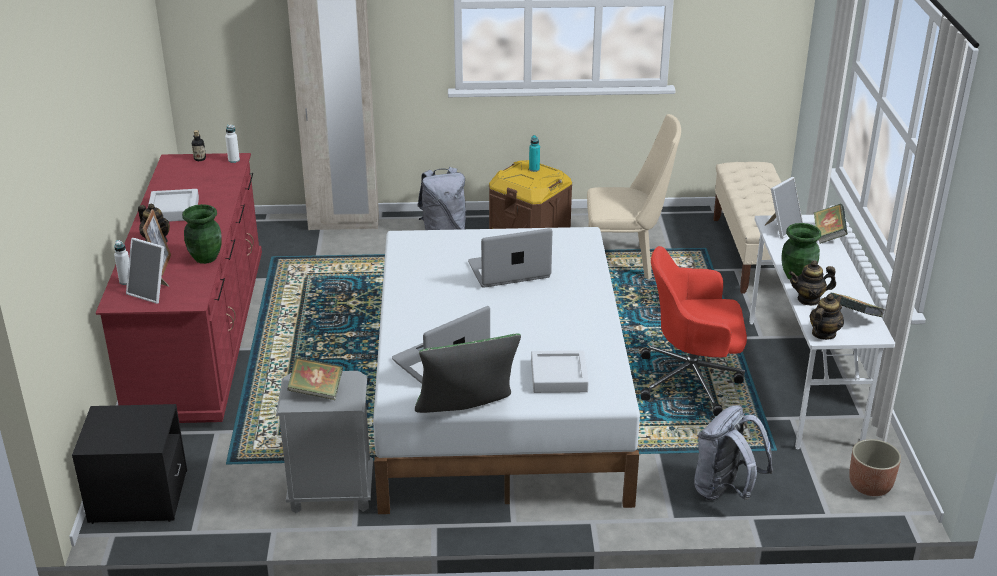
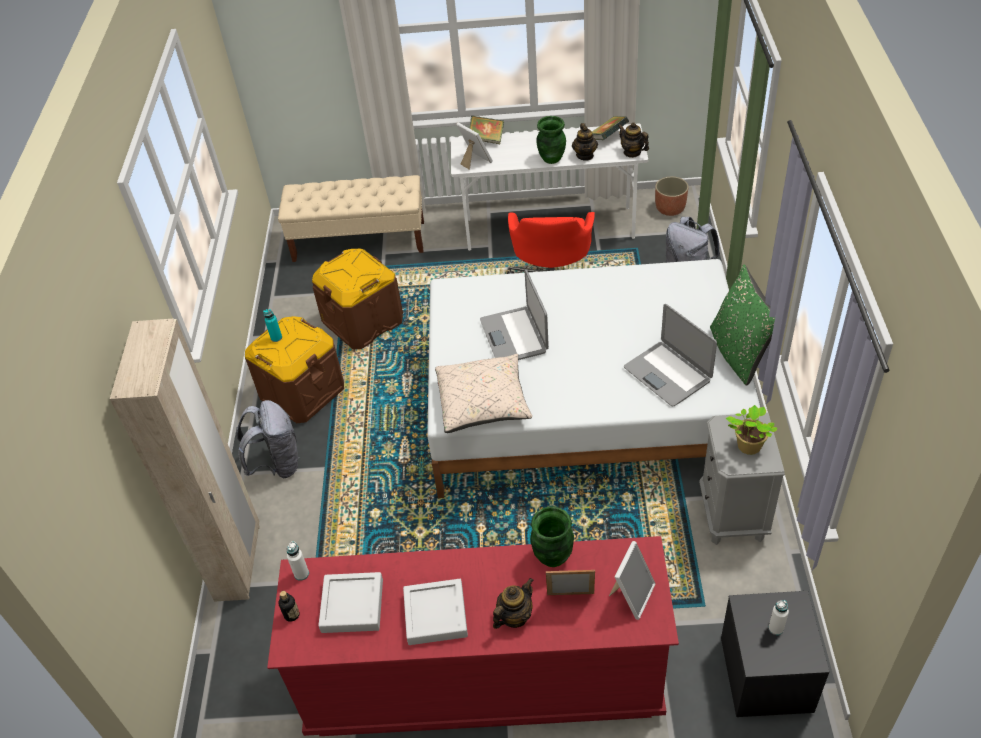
camera: 85 degrees left, 15 degrees up
(126, 281) = (609, 627): white bottle -> white bottle (776, 628)
(316, 391) = (747, 447): book -> potted plant
(418, 255) = (483, 403): none -> beige pillow
(559, 376) = (681, 300): grey tray -> grey tray (352, 605)
(626, 262) = (363, 321): beige chair -> brown storage box

